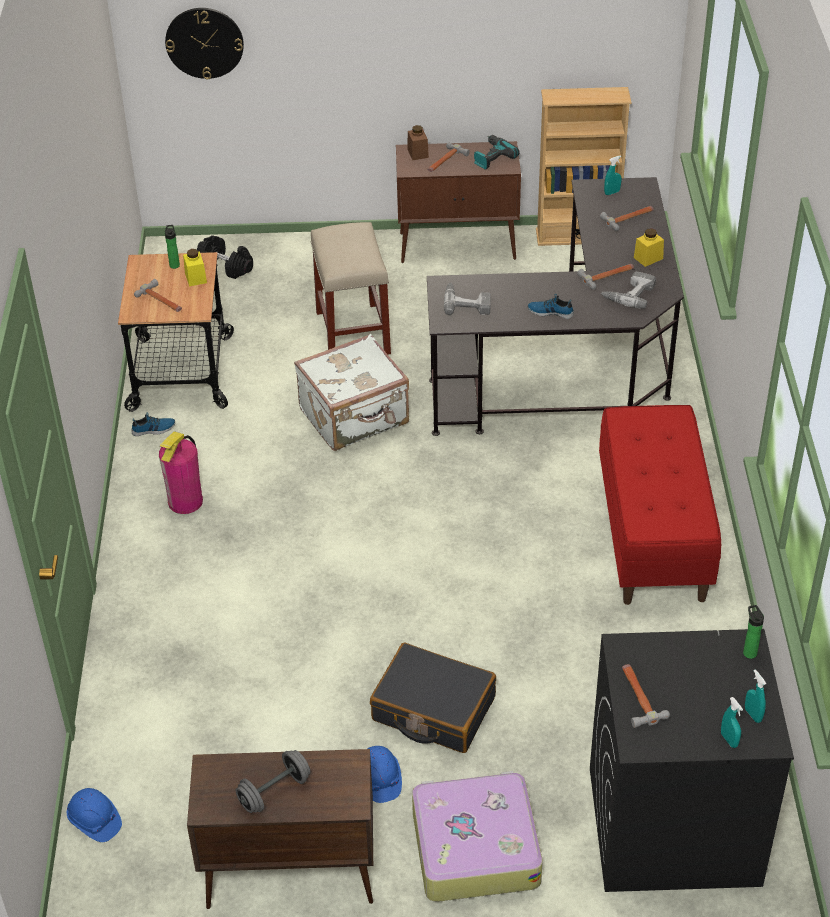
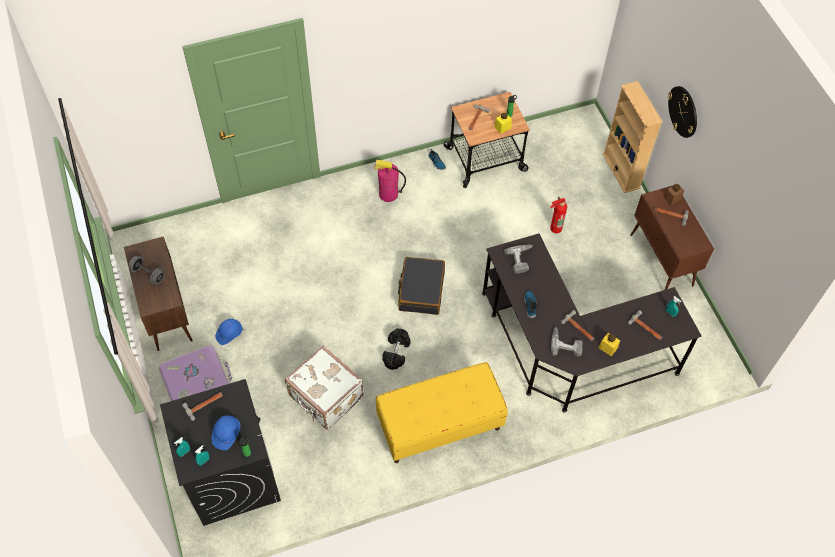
camera: 70 degrees right, 15 degrees up
(94, 821) = (179, 227): blue hard hat -> blue hard hat (226, 434)
(204, 42) = (642, 43): wall clock -> wall clock (683, 111)
(226, 266) = (585, 149): black dumbbell -> black dumbbell (396, 353)
(352, 332) = (554, 228): beige stool -> fire extinguisher
(355, 417) = (481, 250): white suitcase -> white suitcase (325, 398)
(433, 709) = (279, 345): black suitcase -> black suitcase (421, 290)
(491, 157) = (688, 239): power drill -> none
(577, 236) = (705, 325): beige bookcase -> beige bookcase (621, 171)
(653, 535) = (439, 425): red bench -> yellow bench

